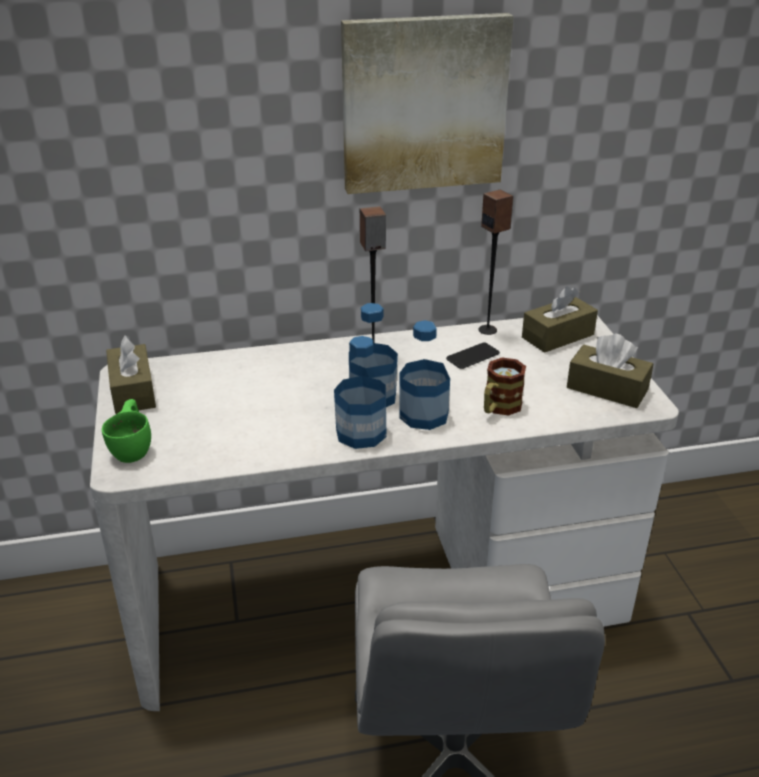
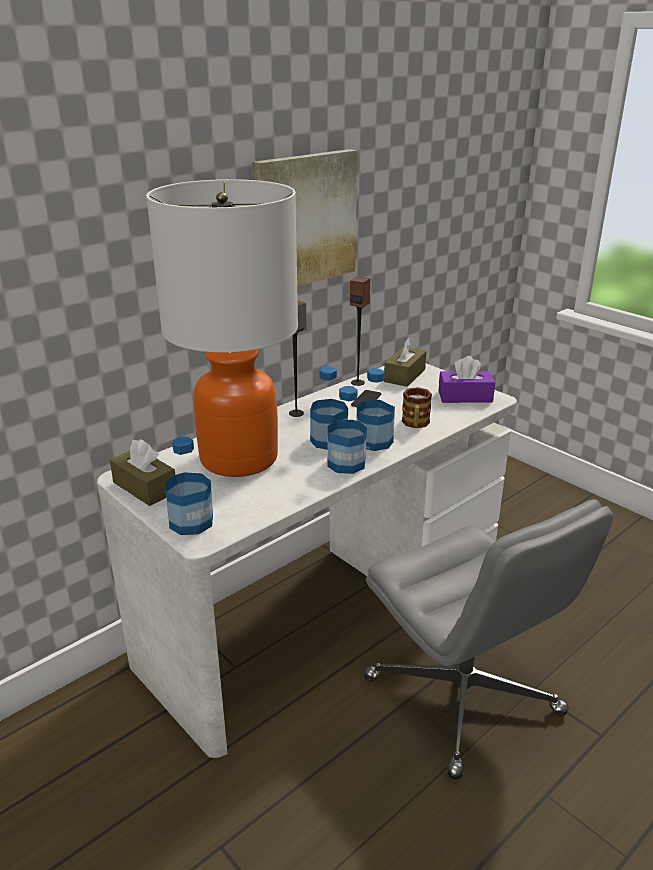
camera: 30 degrees left, 5 degrees down
(133, 447) = (191, 522): green cup -> bottle
(255, 387) = (239, 458): none -> table lamp
(607, 389) = (465, 396): brown tissue box -> purple tissue box

